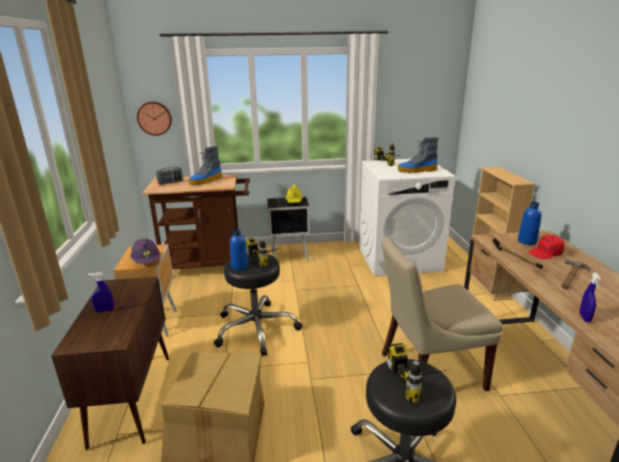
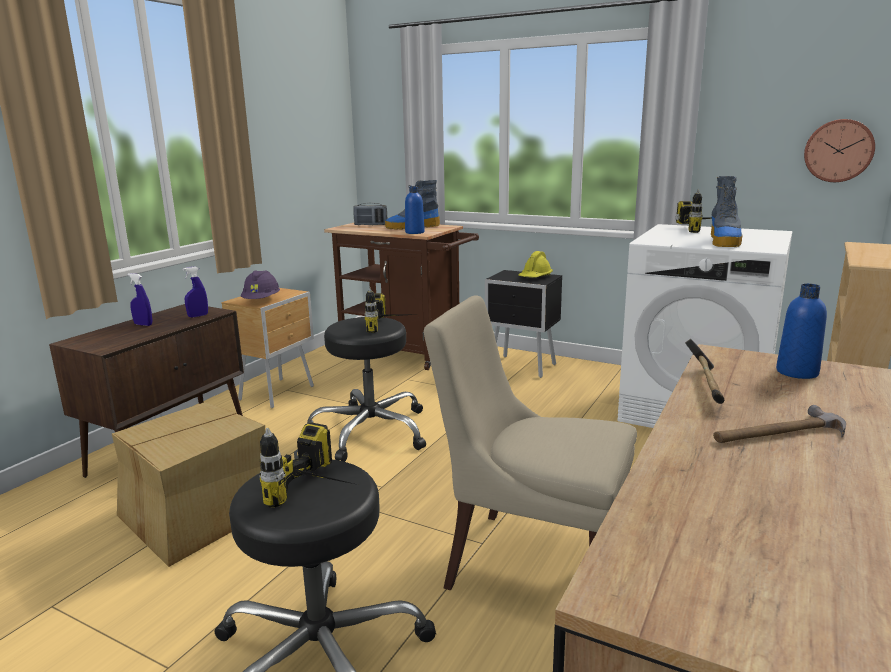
camera: 35 degrees right, 5 degrees down
(154, 118) = (381, 141): wall clock -> wall clock (838, 150)
(239, 266) = (345, 326): blue bottle -> blue bottle (414, 232)
(417, 171) = (724, 241): boot -> boot turned 105 degrees counterclockwise
(545, 253) = (799, 394): red cap -> none
(584, 318) = (662, 486): blue spray bottle -> blue spray bottle (198, 316)

